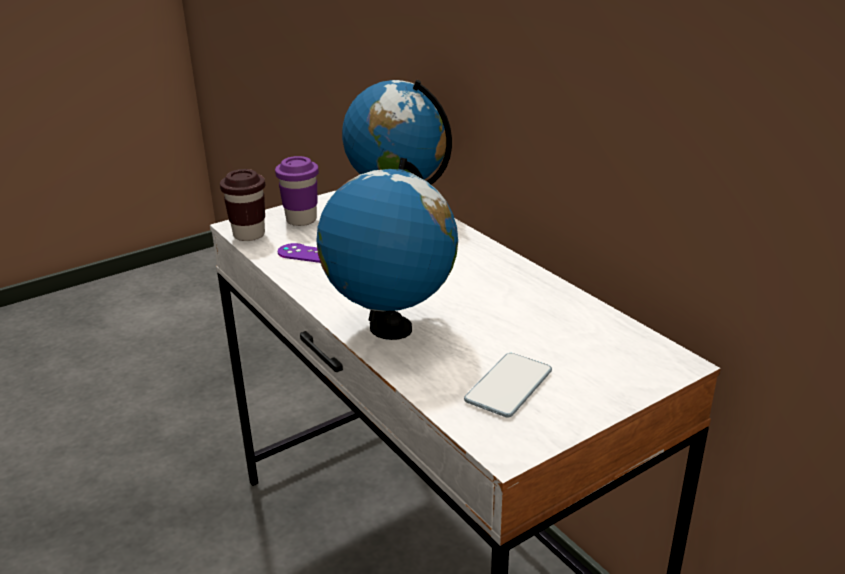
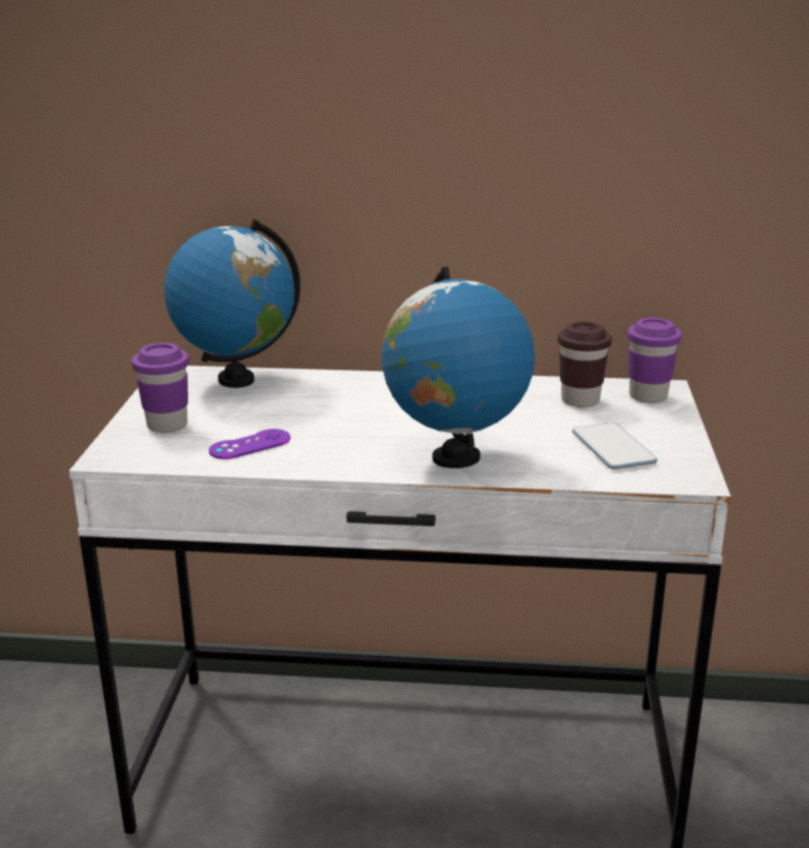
camera: 50 degrees left, 5 degrees down
(249, 235) = (143, 458): brown cup -> brown cup (580, 400)
(644, 362) = (648, 396): none -> purple cup

